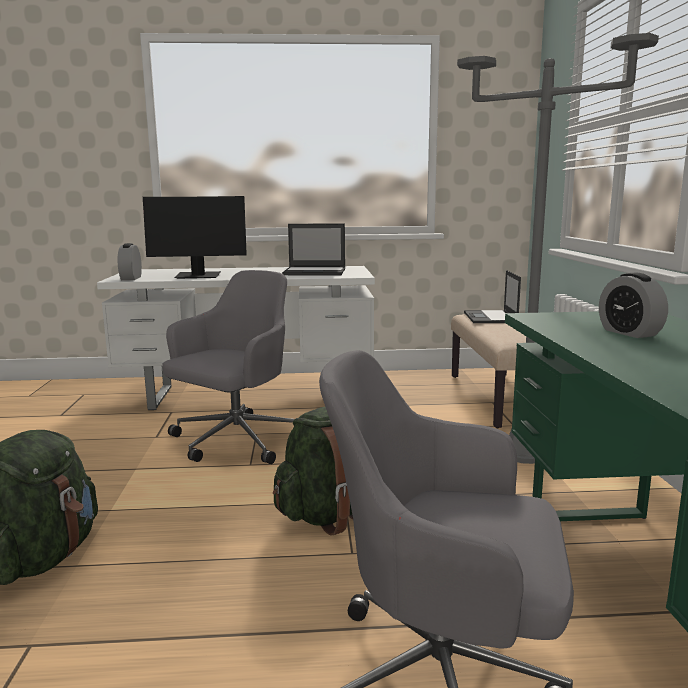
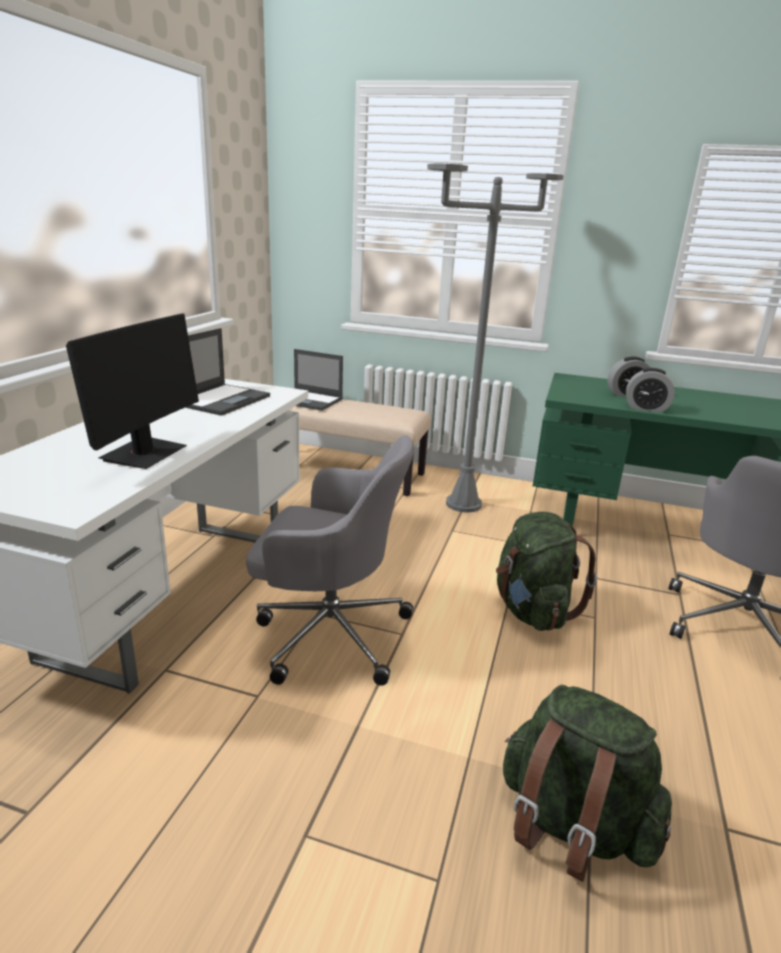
camera: 70 degrees left, 10 degrees up
(131, 278) = (80, 498): alarm clock -> alarm clock (646, 408)
(235, 441) = (328, 632): grey office chair -> grey office chair turned 135 degrees clockwise

